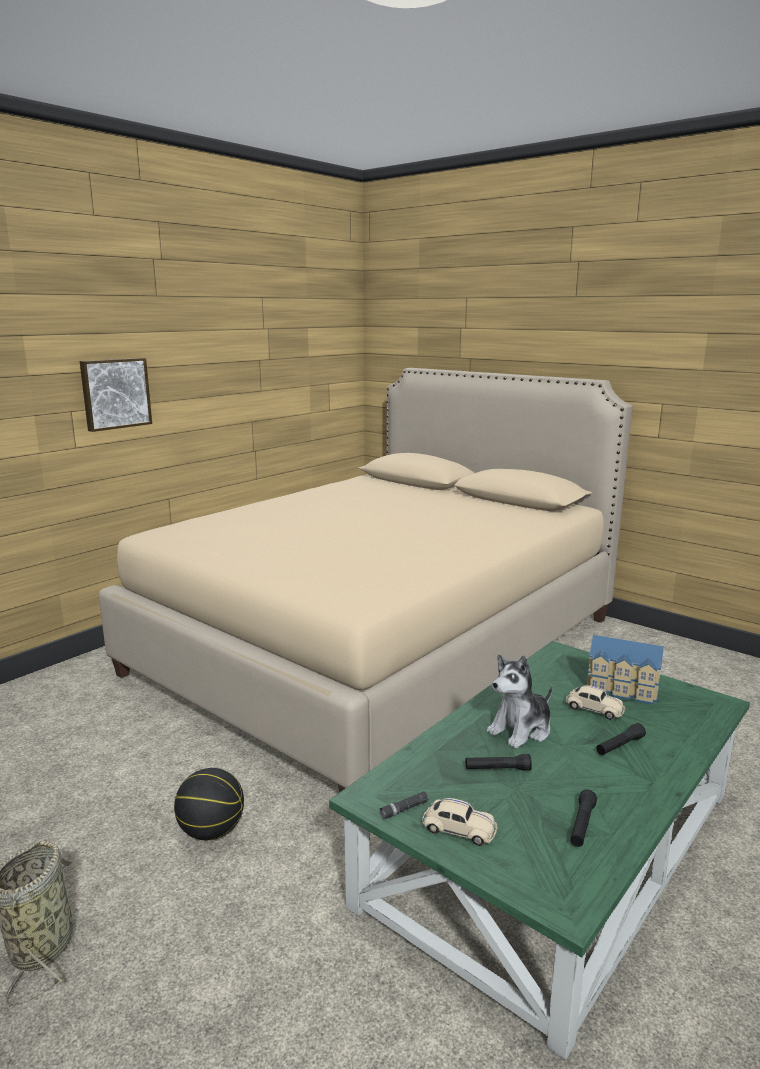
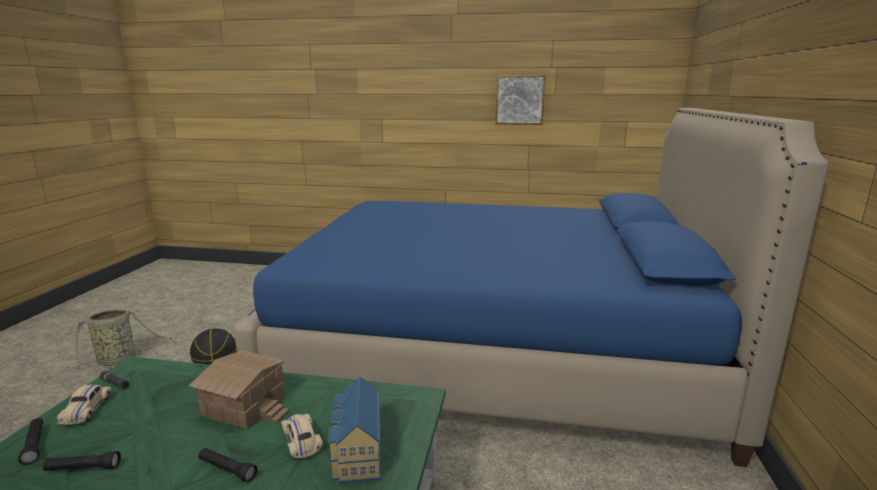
camera: 60 degrees right, 0 degrees up
(115, 393) = (410, 110): picture -> picture (520, 100)
(380, 645) = (492, 348): beige bed -> blue bed
(497, 769) = (173, 409): black flashlight -> black flashlight (34, 445)
(521, 730) = (243, 407): plush toy -> toy house
(594, 709) = (301, 440): beige toy car -> beige toy car turned 150 degrees clockwise

